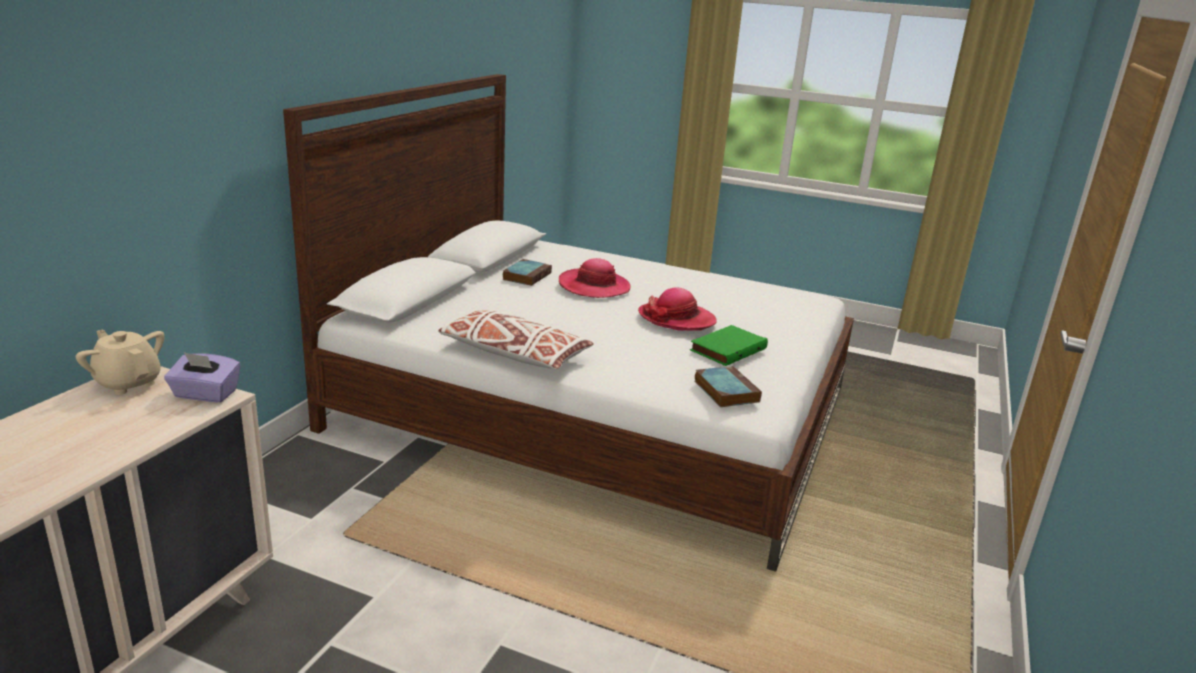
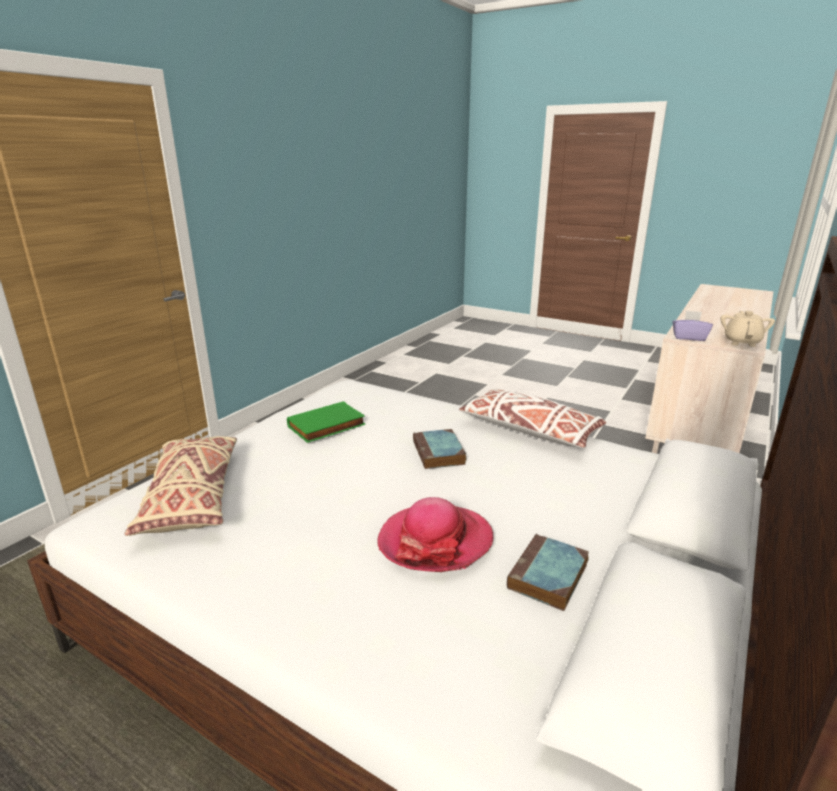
camera: 170 degrees left, 0 degrees up
(128, 383) = (742, 342): beige teapot -> beige teapot turned 120 degrees counterclockwise
(676, 319) = (350, 467): hat -> none
(725, 390) = (361, 393): book -> book (439, 453)
(775, 307) = (192, 496): none -> beige pillow

